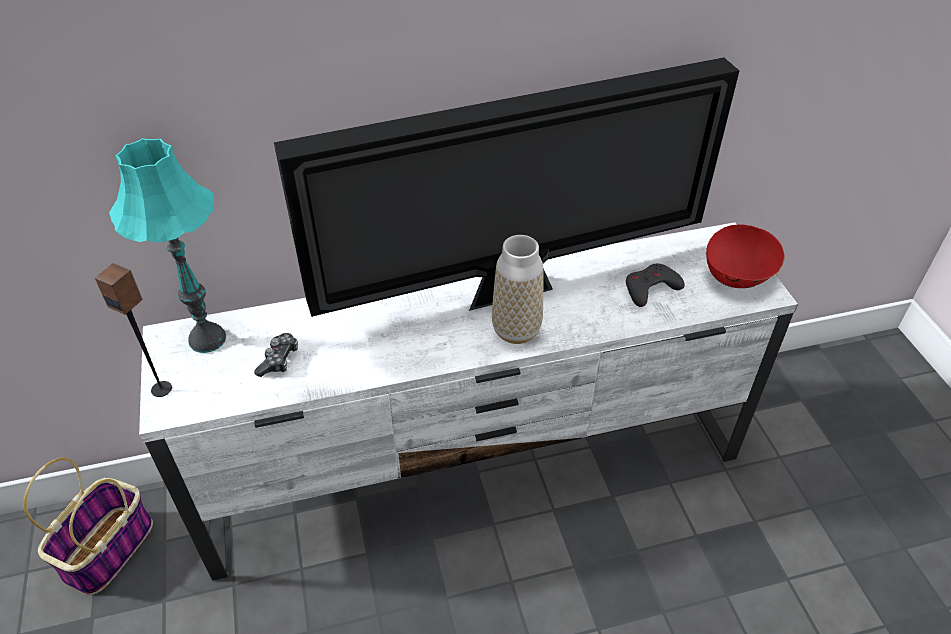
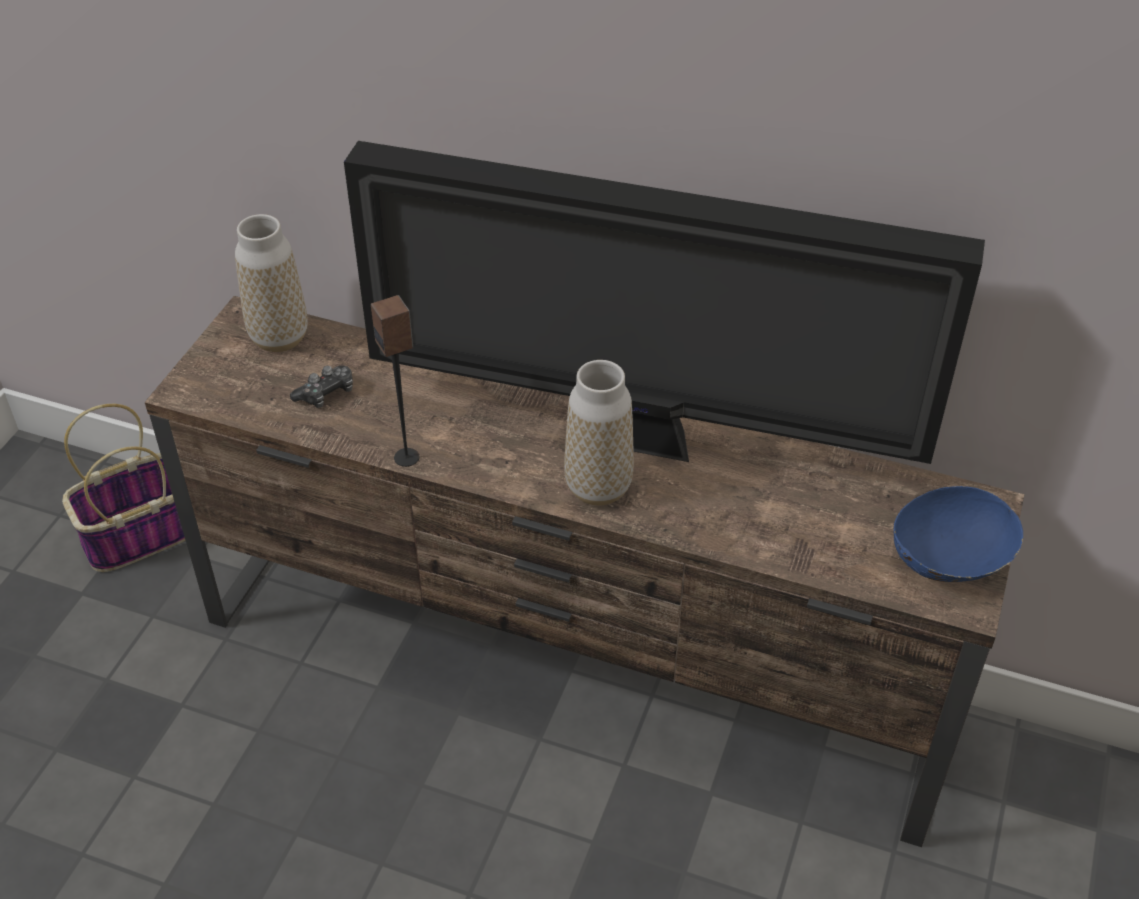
camera: 35 degrees right, 0 degrees up
(162, 388) = (198, 368): speaker -> speaker (407, 457)
(207, 339) = (279, 338): turquoise table lamp -> vase
(477, 469) = (573, 668): white tv stand -> brown tv stand
(650, 288) = (812, 520): grey game controller -> none
(738, 276) = (949, 562): red bowl -> blue bowl

